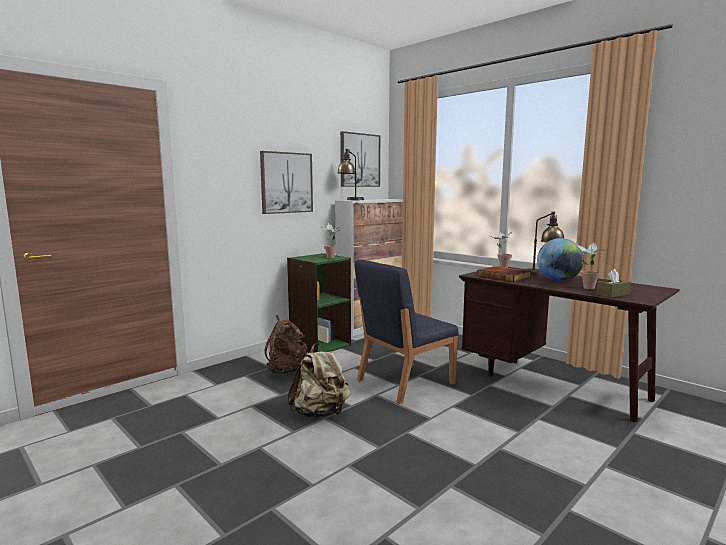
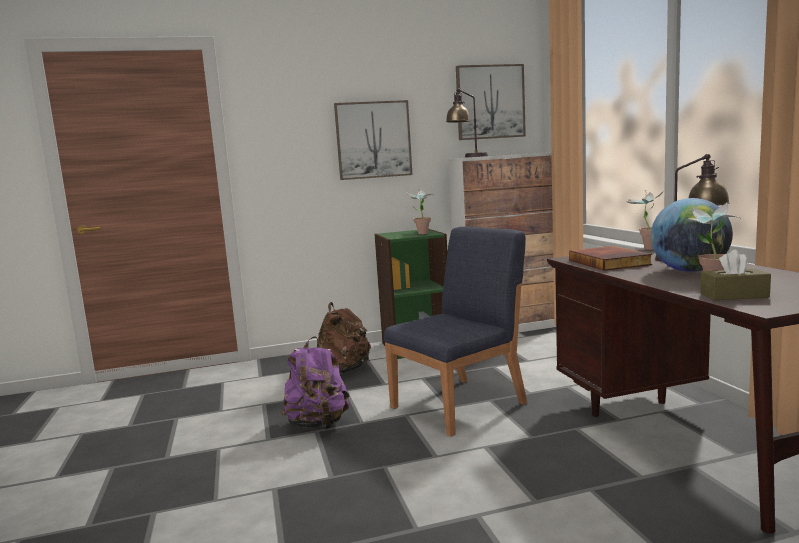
camera: 30 degrees right, 0 degrees up
(320, 413) = (318, 425): beige backpack -> purple backpack
(404, 382) = (460, 405): blue chair -> blue chair turned 150 degrees clockwise

